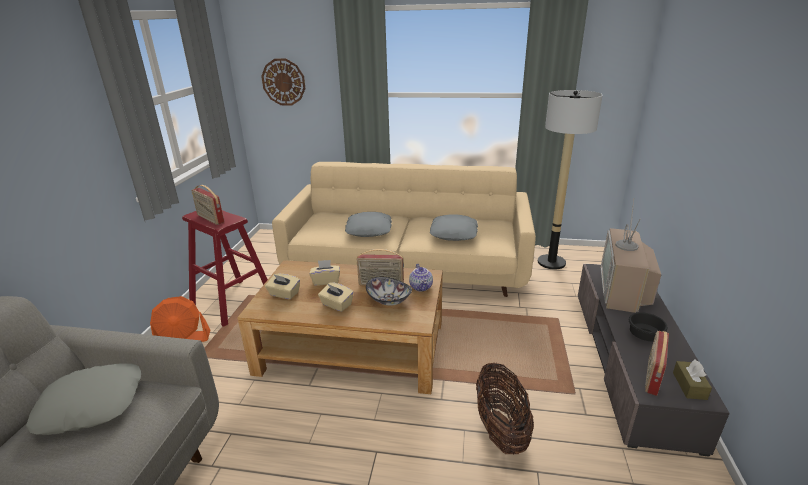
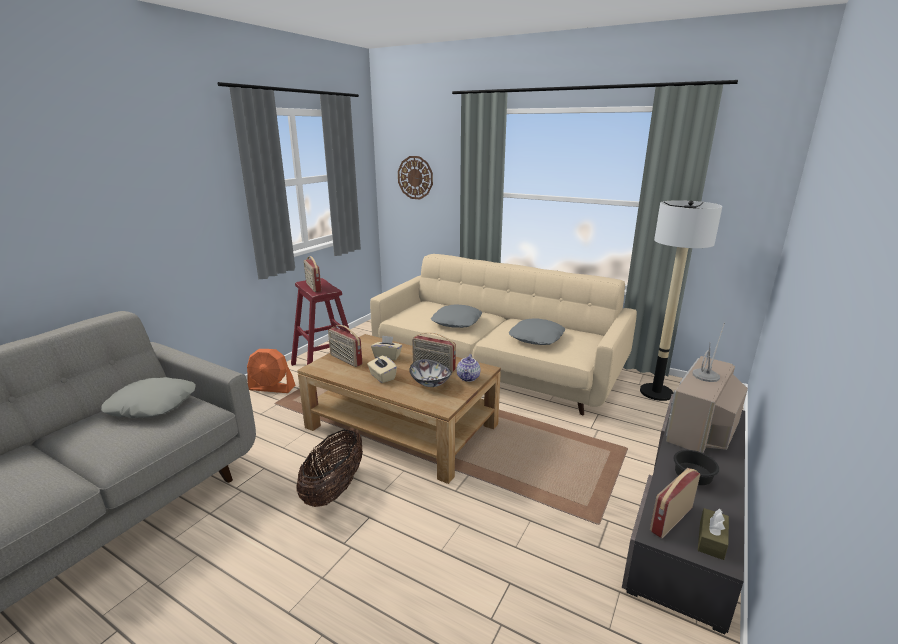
camera: 20 degrees right, 5 degrees down
(284, 294) = (345, 360): beige tissue box -> radio
(500, 428) = (497, 532): basket -> basket (334, 489)

